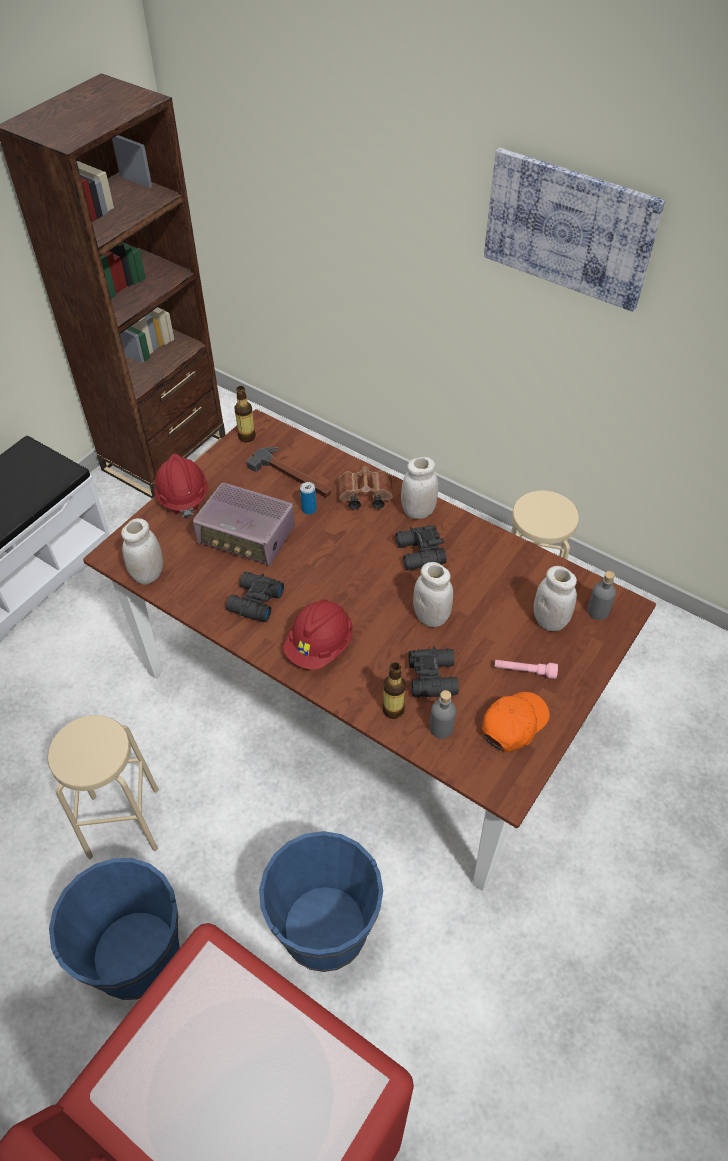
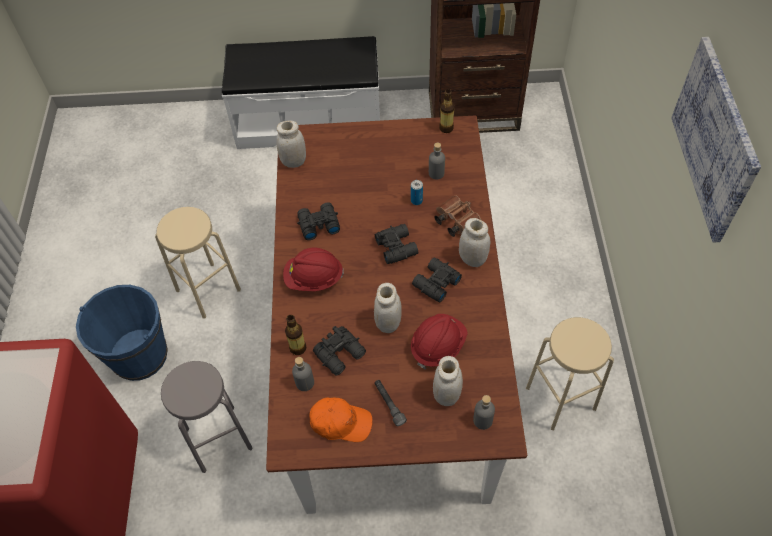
camera: 55 degrees right, 5 degrees up
(182, 496) = (366, 133): red hard hat -> red hard hat (438, 346)
(247, 537) = (364, 186): radio -> none
(292, 476) = (436, 173): hammer -> grey bottle
(324, 929) = (218, 438): blue bucket -> grey stool
(348, 556) = (397, 246): none -> black binoculars
(524, 671) = (389, 404): pink flashlight -> grey flashlight

